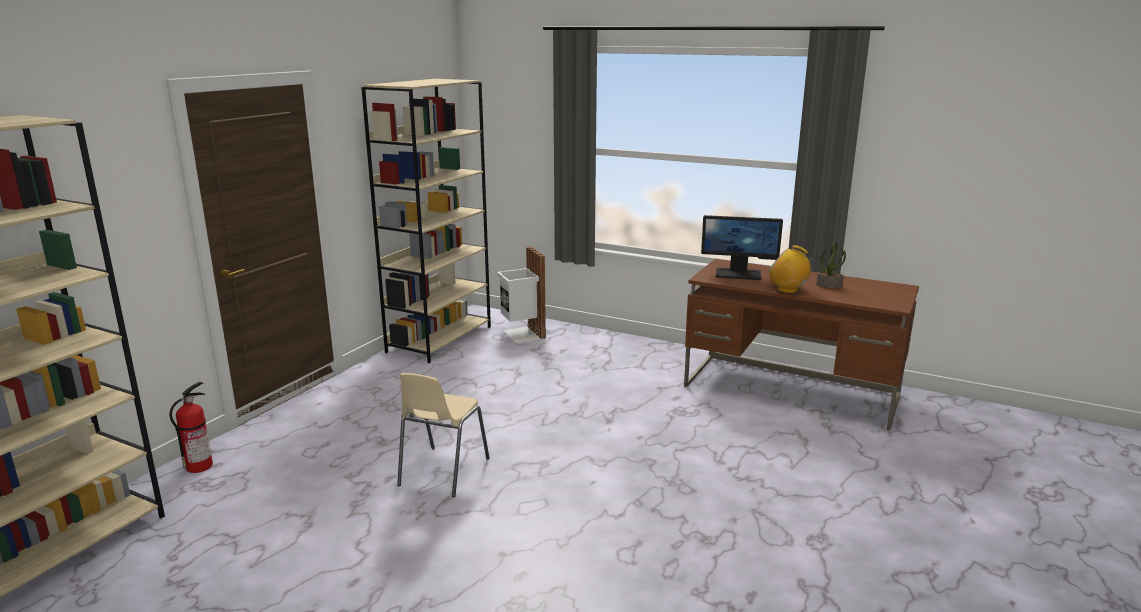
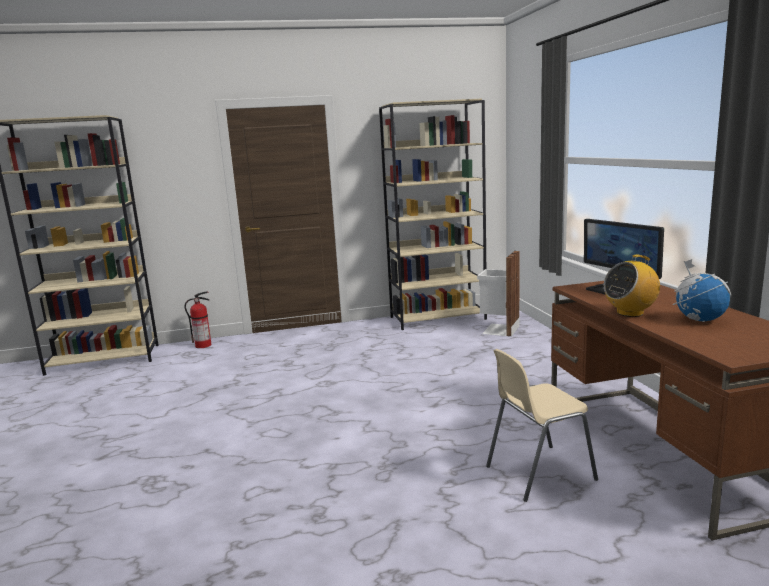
camera: 50 degrees right, 5 degrees down
(442, 472) = (278, 392): beige chair -> beige chair (538, 472)
(787, 290) = (630, 313): radio -> radio turned 105 degrees counterclockwise
(829, 285) = (699, 320): potted plant -> globe

